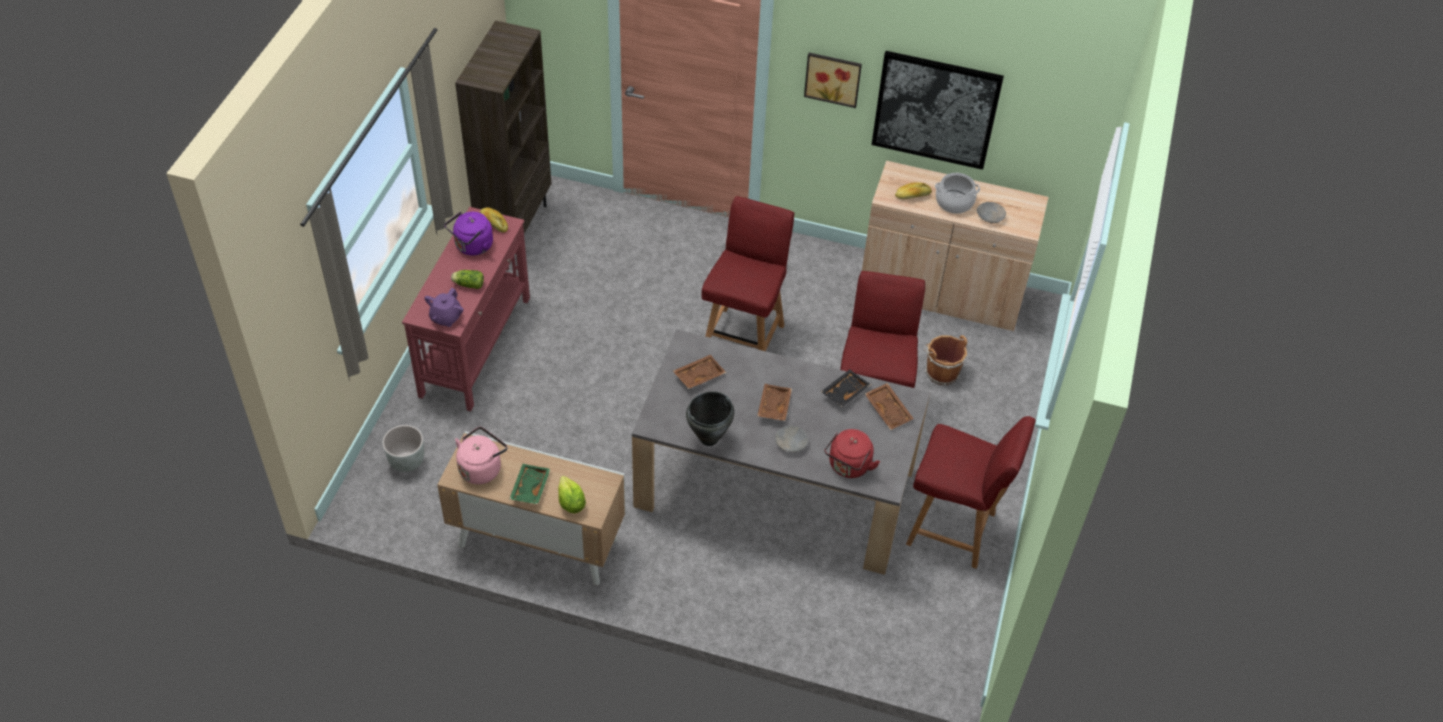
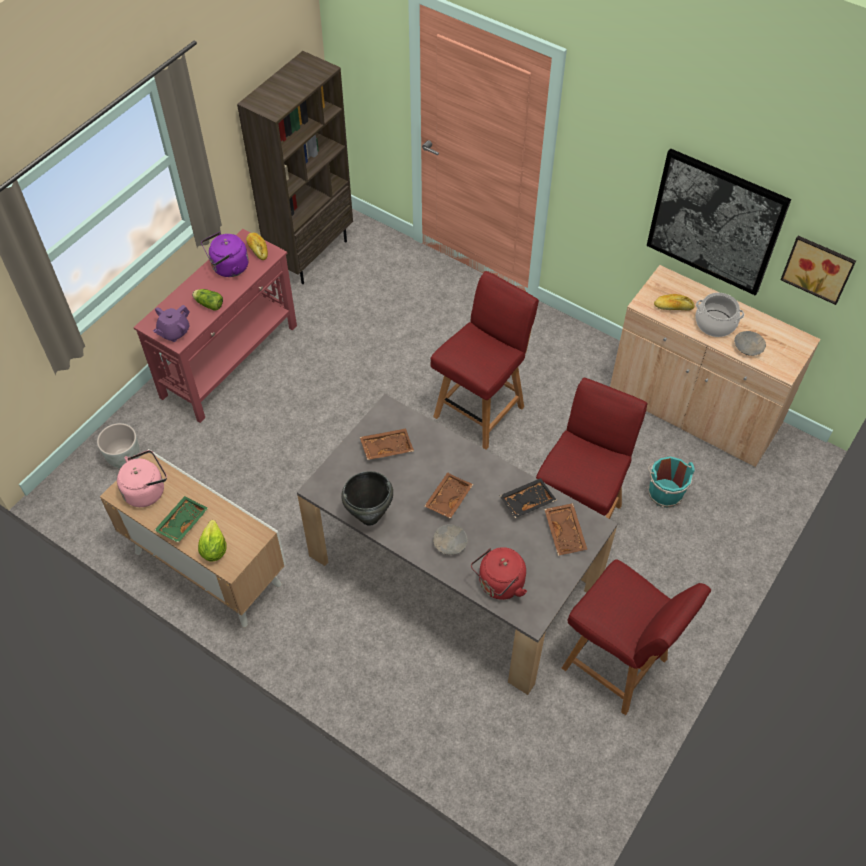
camera: 20 degrees right, 5 degrees up
(833, 78) = (615, 168): picture -> picture (818, 267)
(940, 372) = (664, 492): brown bucket -> turquoise bucket

